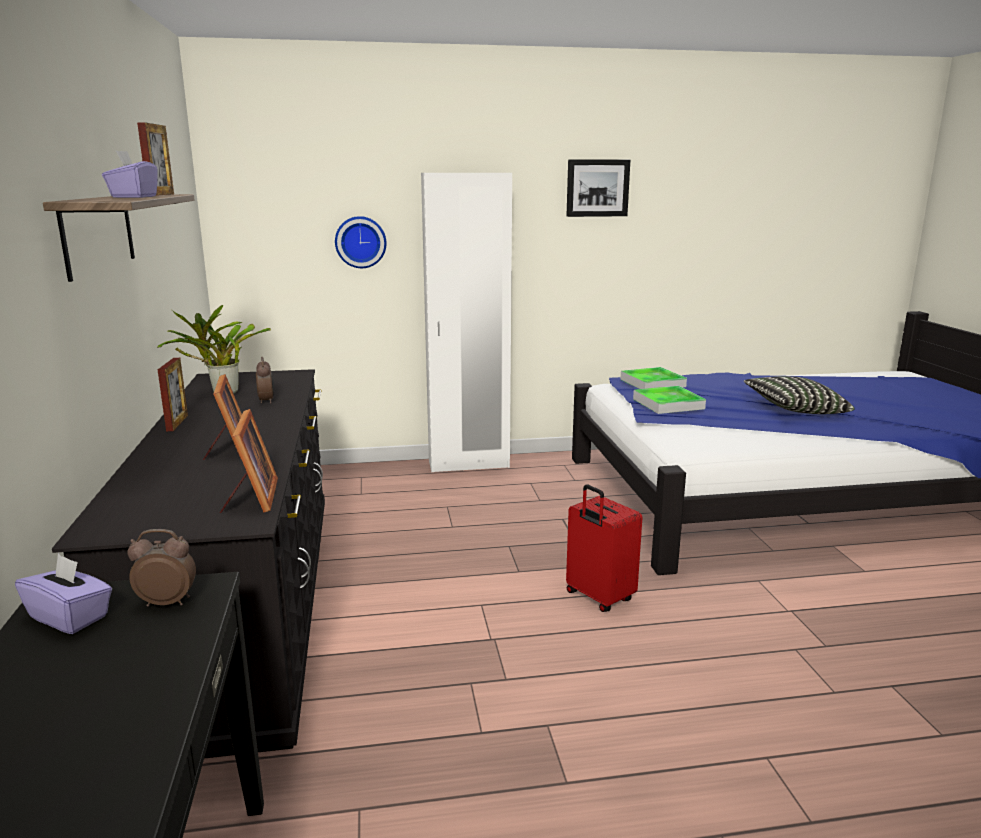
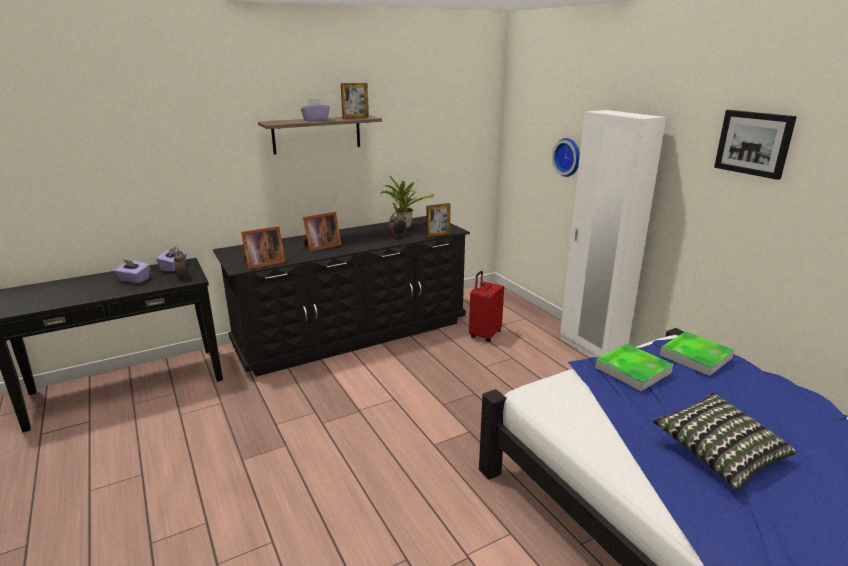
camera: 70 degrees right, 5 degrees up
(84, 680) = (134, 280): none -> purple tissue box
(177, 423) = (351, 230): picture frame -> picture frame (438, 235)
(598, 597) = (428, 444): red suitcase -> red suitcase (484, 335)

